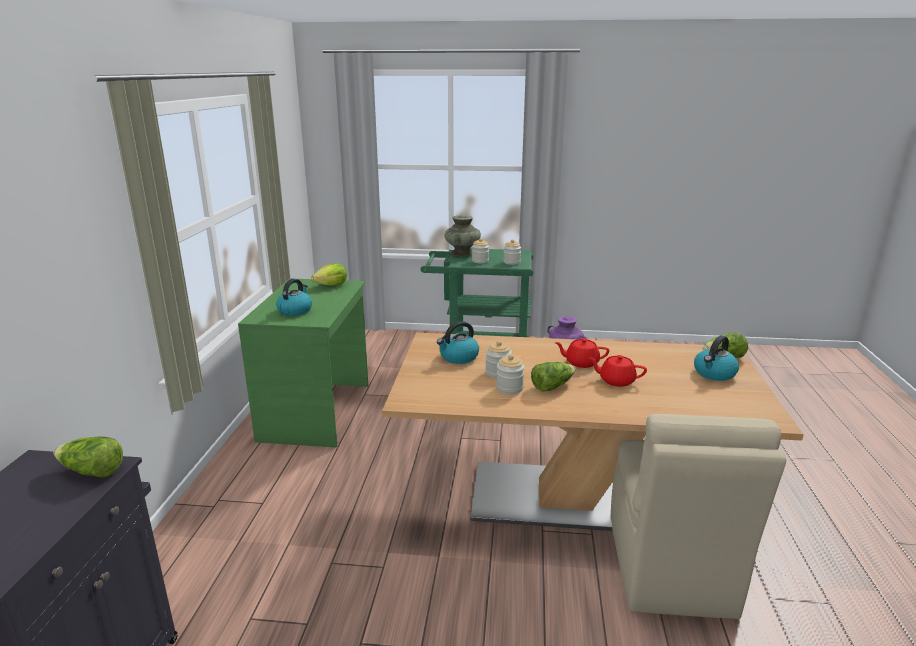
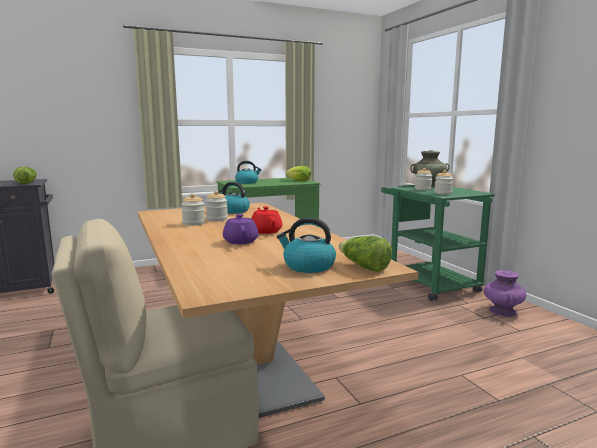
camera: 60 degrees right, 10 degrees down
(552, 386) = (208, 230): lettuce -> none
(616, 381) = (240, 241): red teapot -> purple teapot

